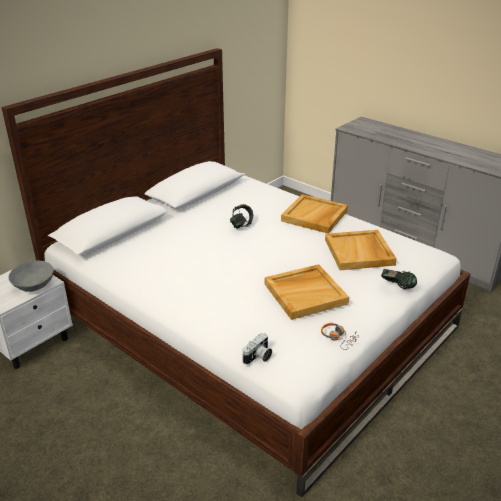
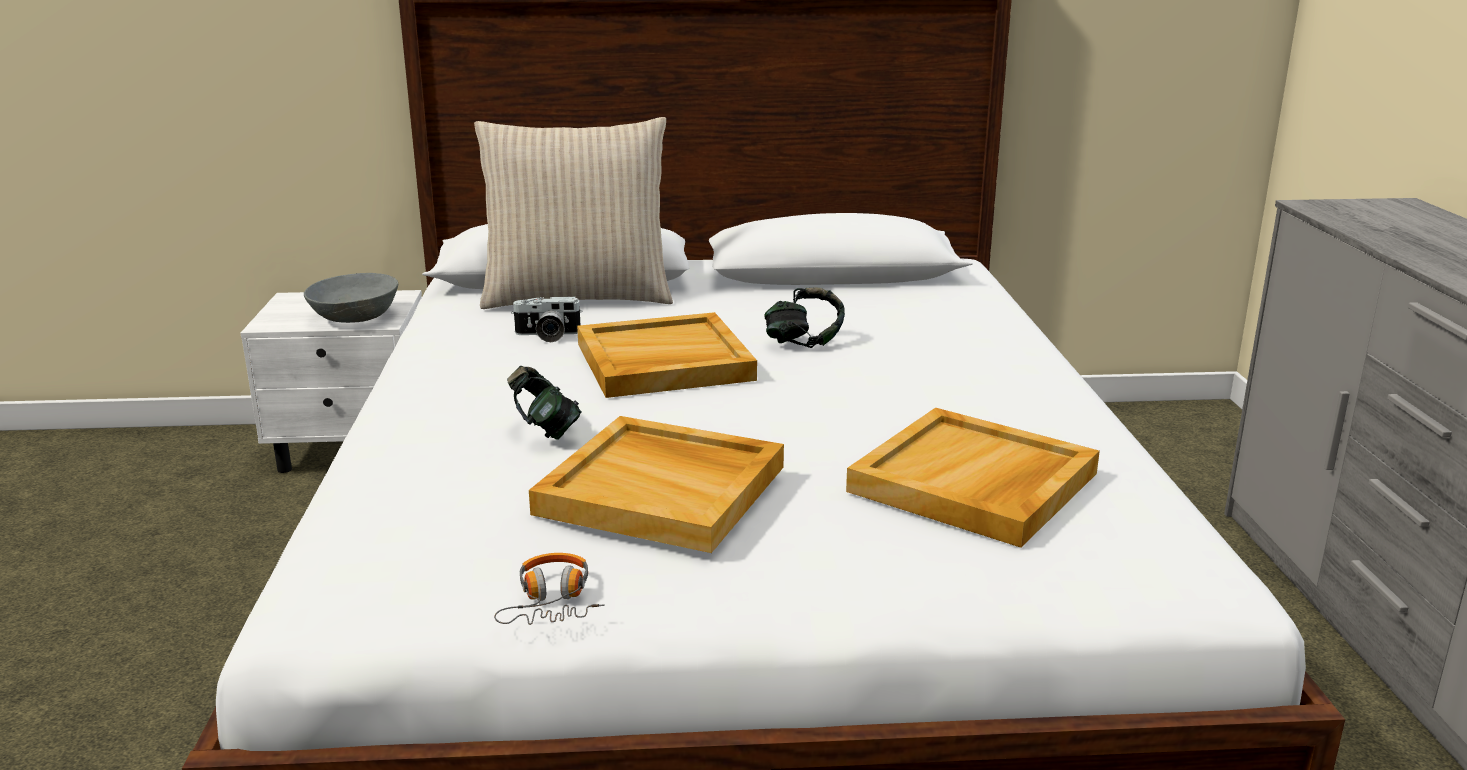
camera: 45 degrees right, 10 degrees down
(136, 238) = (578, 297): none -> beige pillow
(258, 357) = (335, 540): camera -> camera (547, 336)
(314, 216) = (1004, 383): beige tray -> beige tray (663, 362)
(397, 287) = (923, 591): headphones -> headphones (545, 431)

